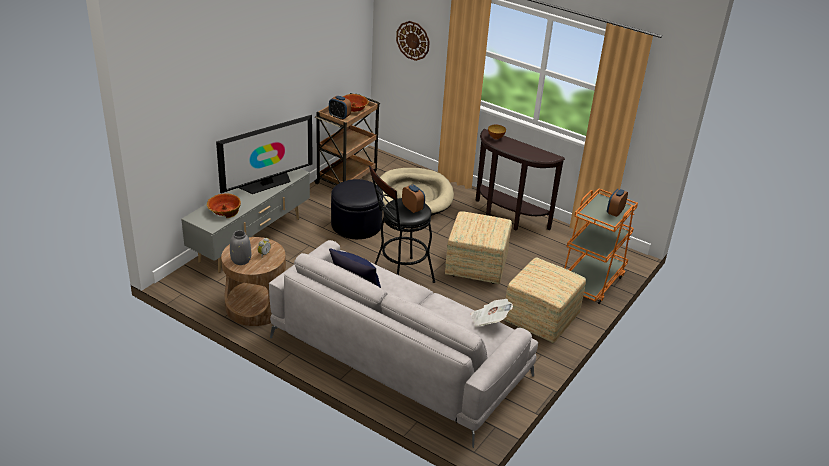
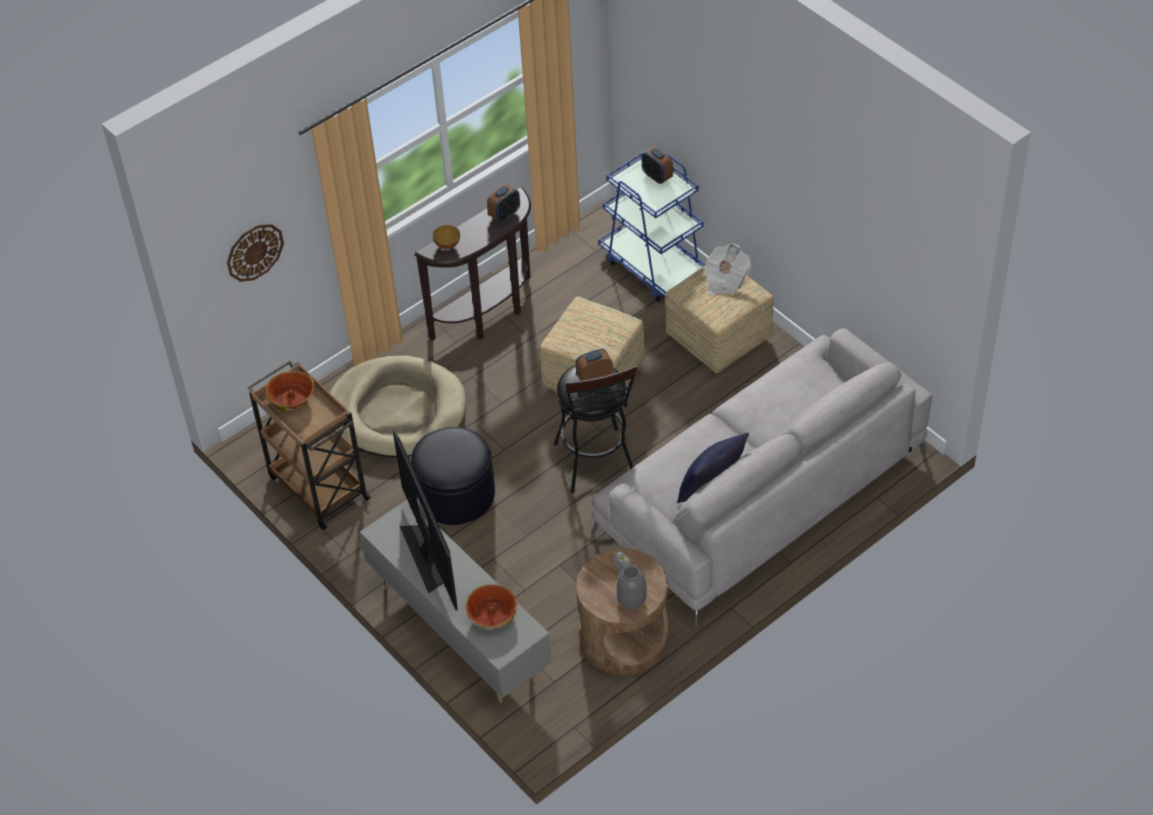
camera: 70 degrees left, 15 degrees up
(339, 117) = (314, 420): alarm clock -> alarm clock (504, 214)
(489, 320) = (789, 366): newspaper -> newspaper (725, 279)
(591, 281) = (654, 266): orange cart -> blue cart

